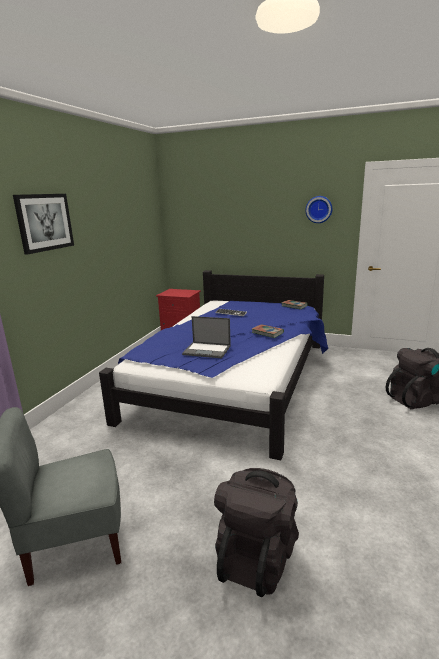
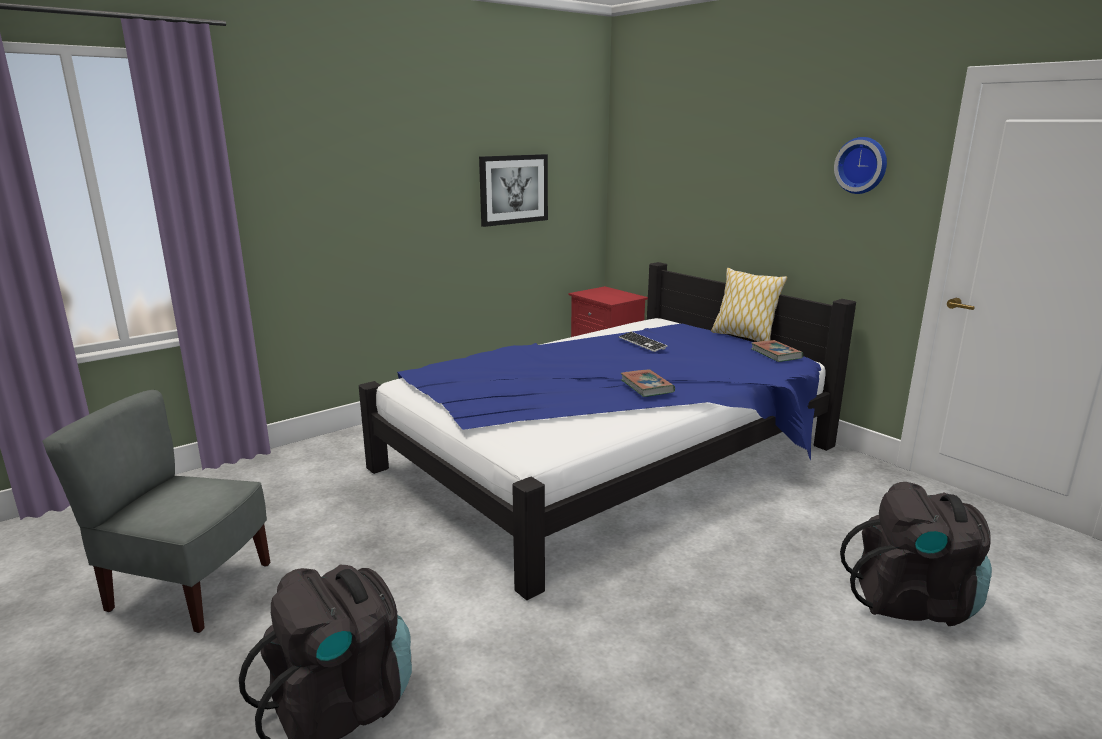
camera: 30 degrees right, 0 degrees up
(44, 222) = (349, 156): picture -> picture (513, 189)
(207, 350) = (514, 390): laptop -> none
(268, 301) = (744, 337): none -> pillow

